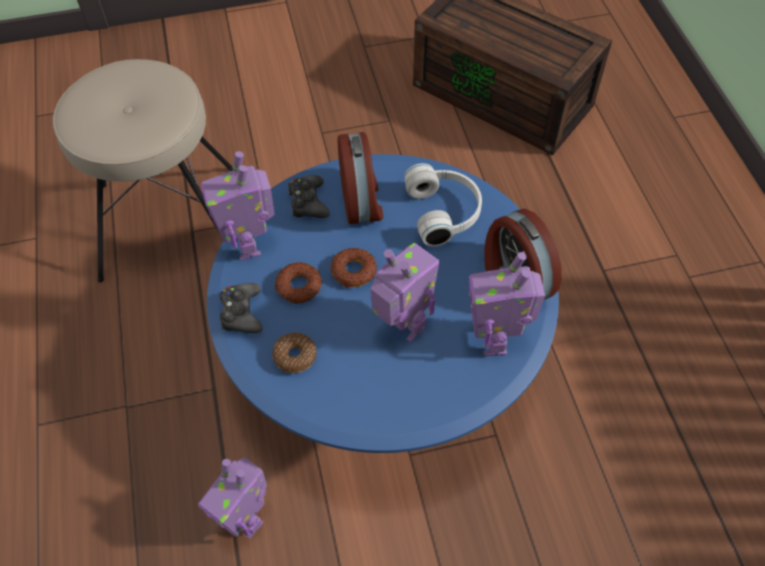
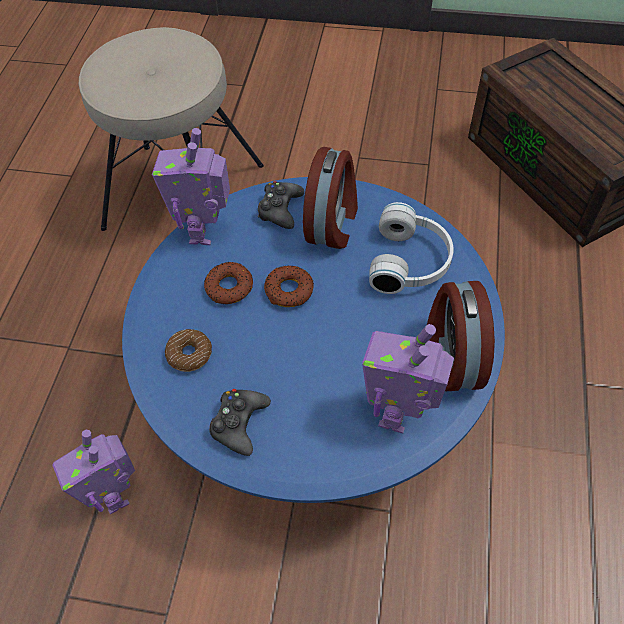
camera: 25 degrees right, 0 degrees up
(241, 313) = (163, 294): black game controller -> black game controller (239, 423)
(403, 326) = (309, 363): toy robot -> none

